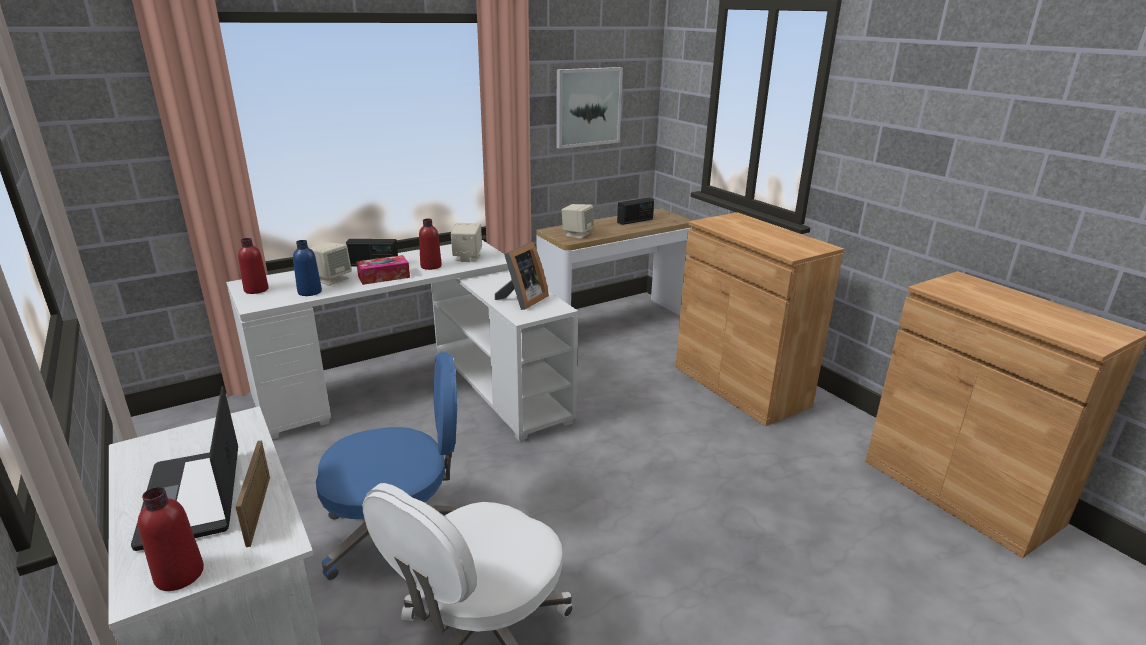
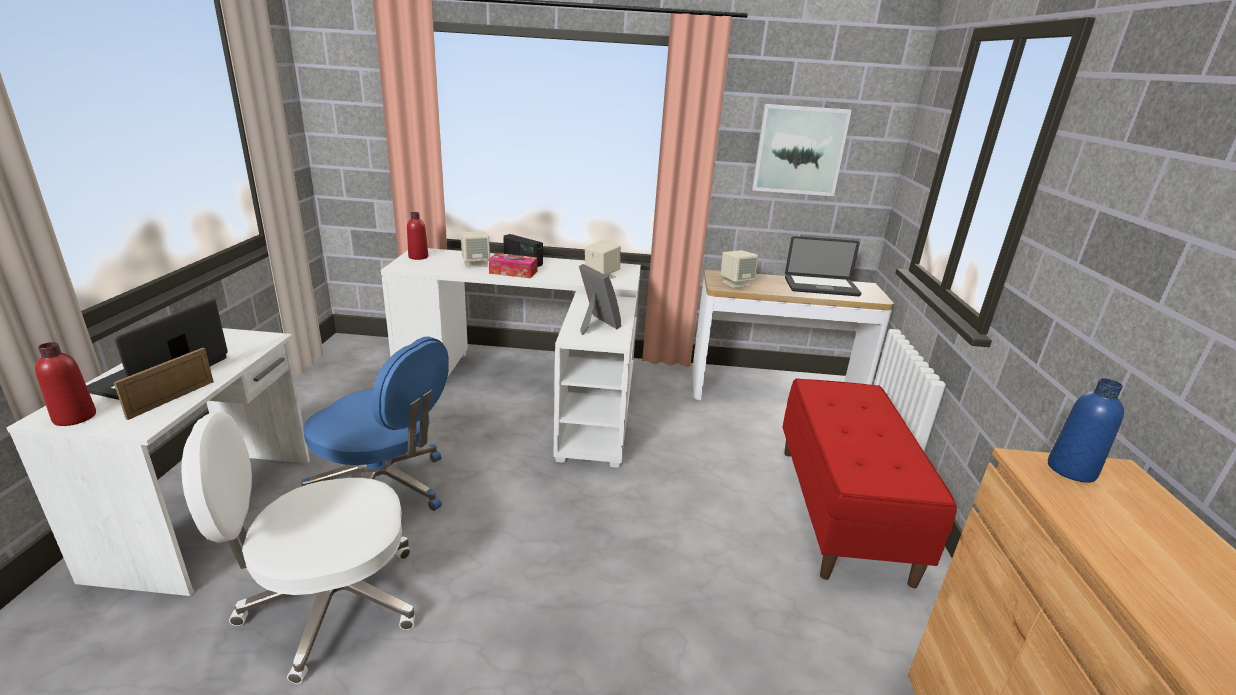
camera: 35 degrees right, 0 degrees up
(309, 292) = (446, 268): blue bottle -> blue bottle (1071, 470)
(431, 266) = (561, 274): red bottle -> none
(522, 300) = (595, 325): picture frame -> picture frame turned 105 degrees counterclockwise
(635, 221) = (821, 287): radio -> laptop
(740, 386) = (842, 511): brown cabinet -> red bench

